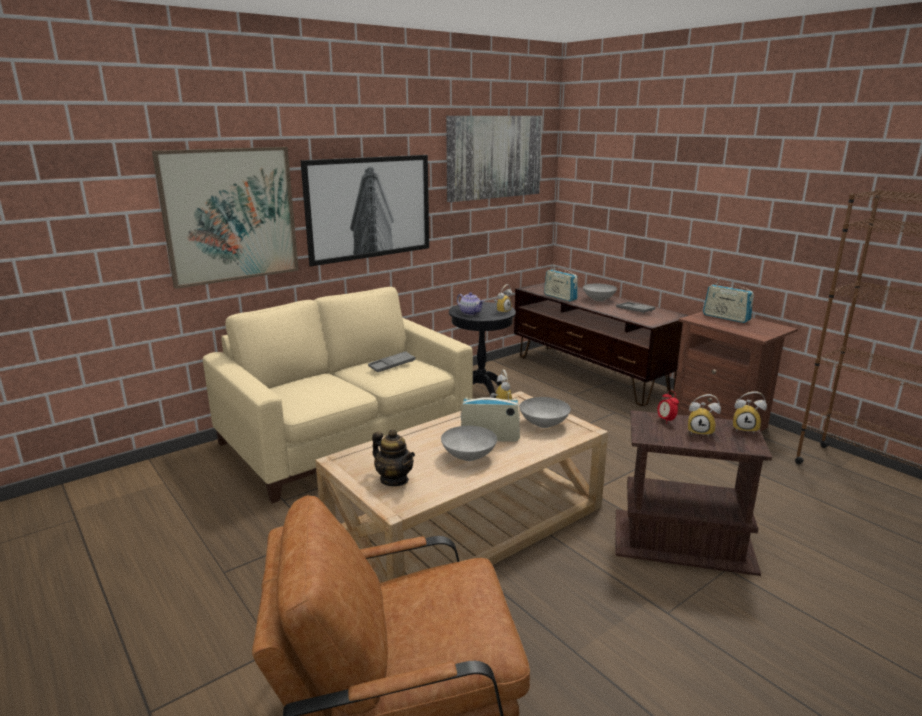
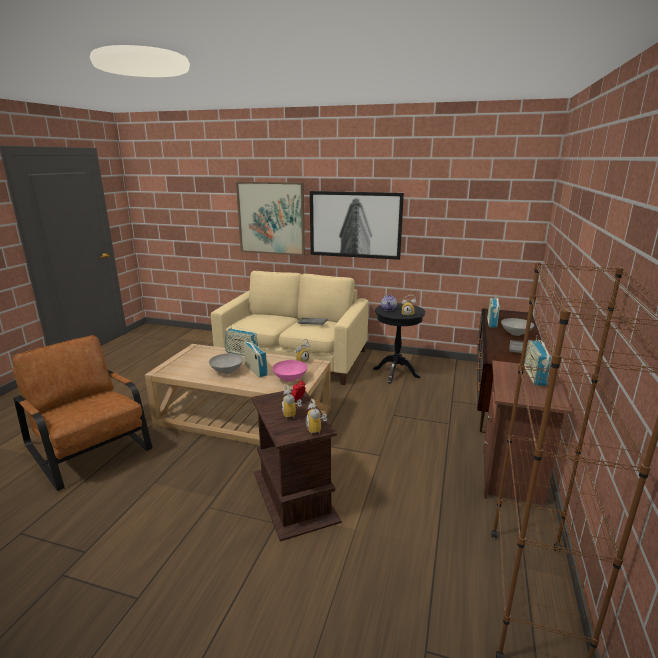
camera: 55 degrees right, 0 degrees up
(394, 479) = (187, 363): teapot -> none
(419, 432) = (242, 353): none -> radio
(494, 157) = (471, 198): picture -> none
(544, 424) = (291, 379): grey bowl -> pink bowl

